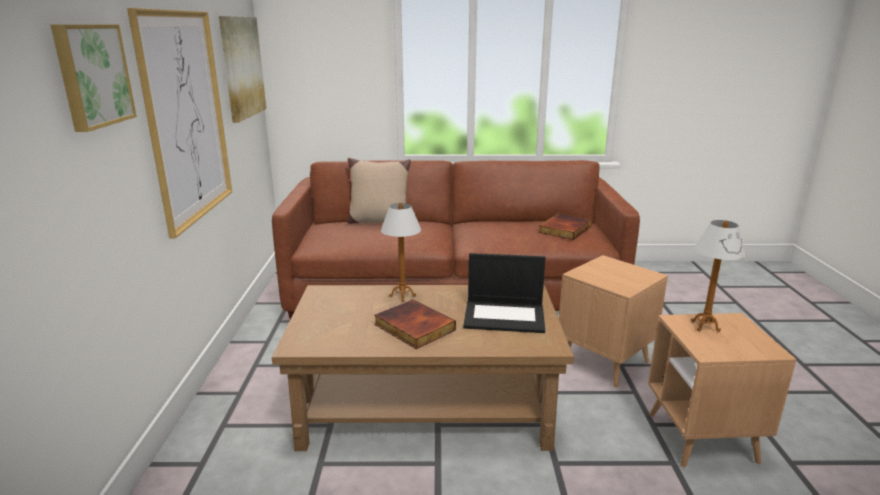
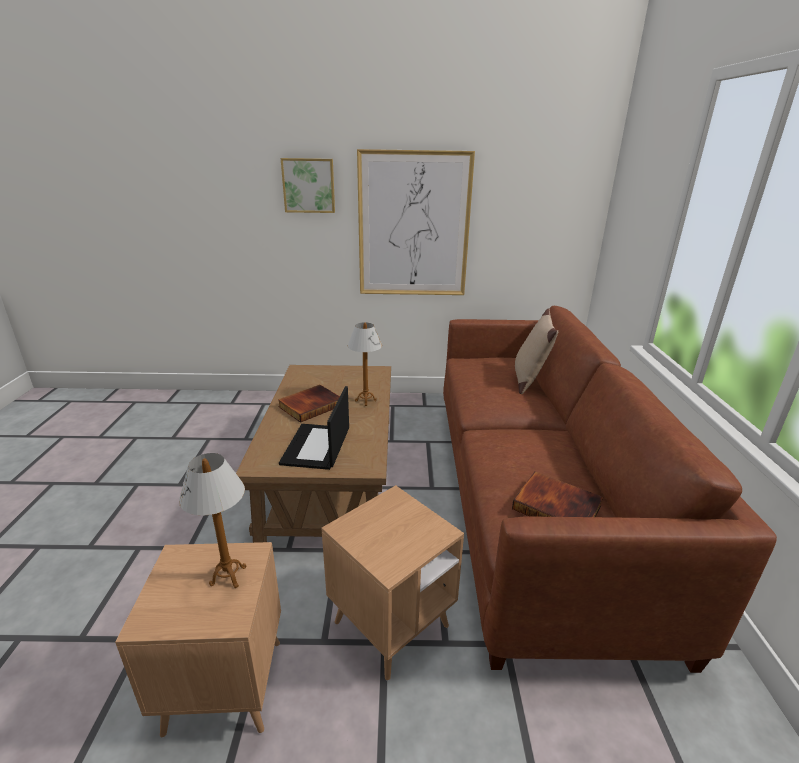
camera: 90 degrees right, 5 degrees up
(242, 67) = (547, 202): picture -> none

